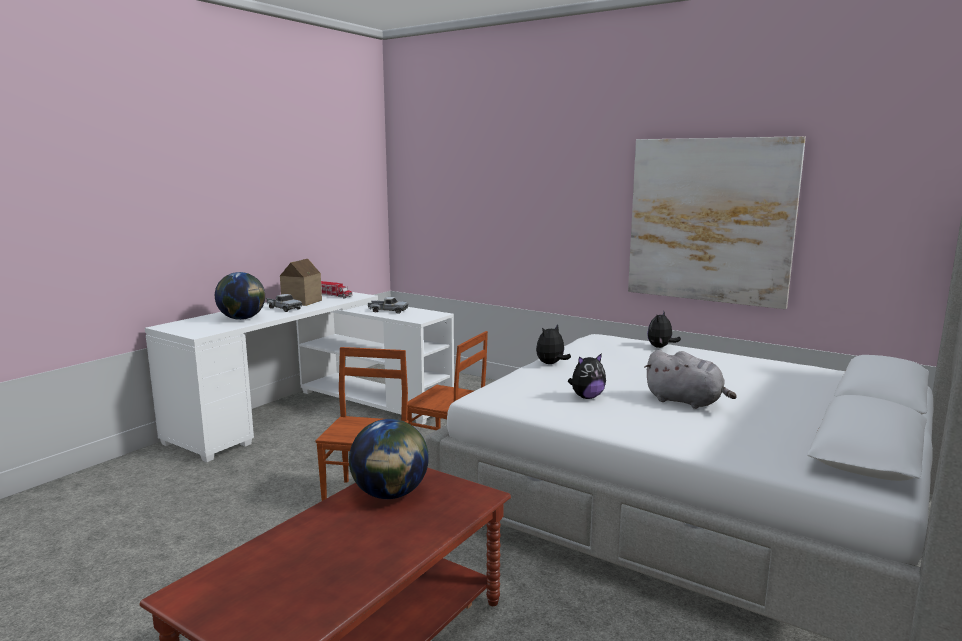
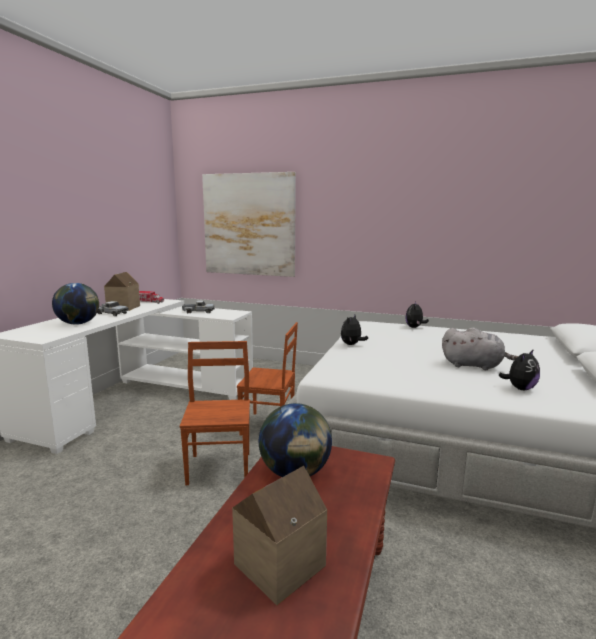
camera: 15 degrees left, 0 degrees up
(317, 562) = (276, 563): none -> toy house
(586, 397) = (402, 368): plush toy -> plush toy (520, 388)
(709, 220) = (435, 236): picture -> picture (249, 225)

